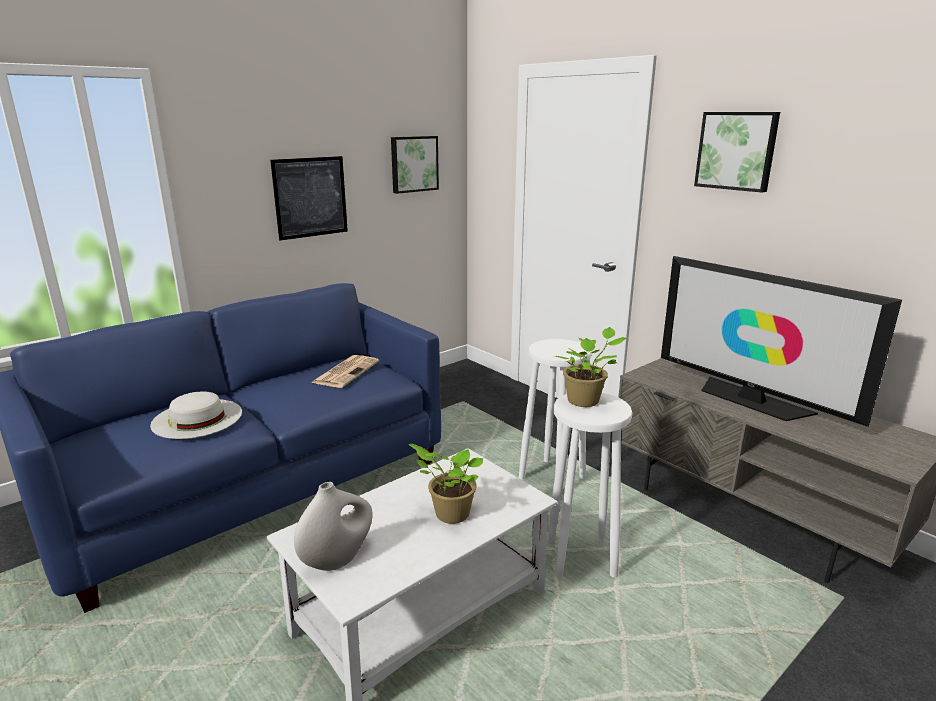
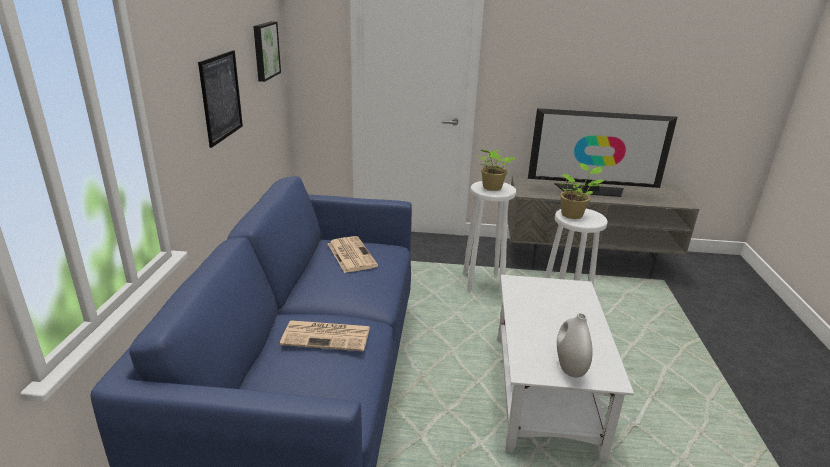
camera: 45 degrees left, 5 degrees up
(197, 418) = (327, 336): white hat -> newspaper
(449, 514) = (566, 314): potted plant -> potted plant (491, 188)
(737, 151) = (552, 33): picture -> none

